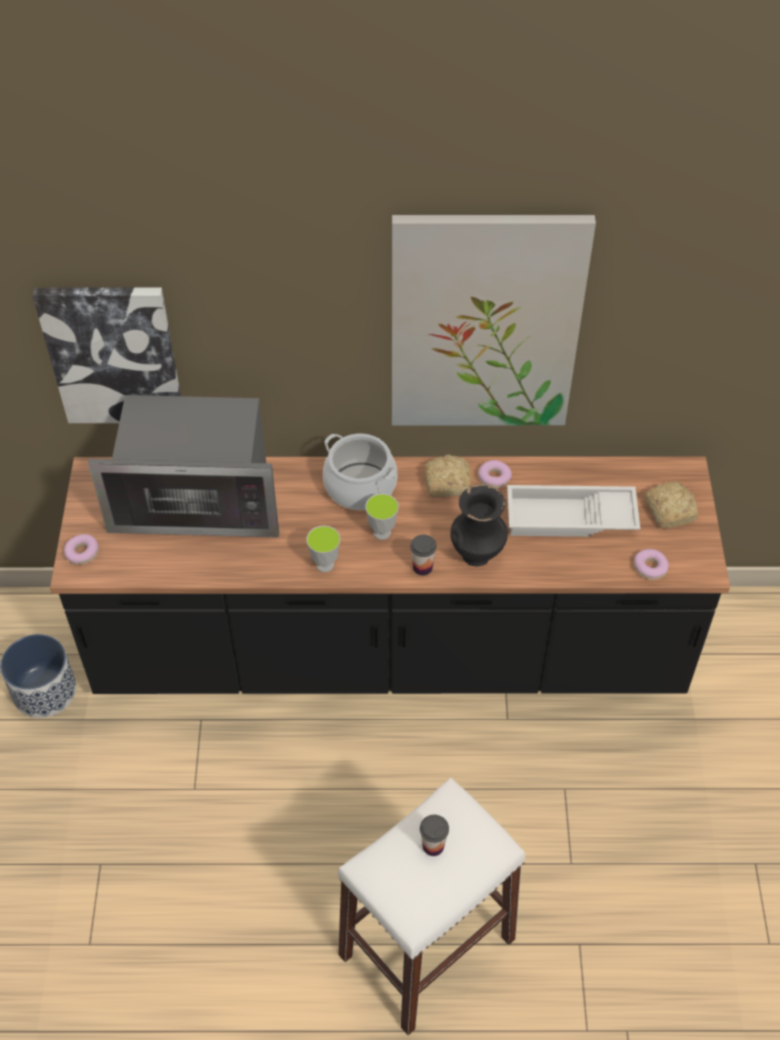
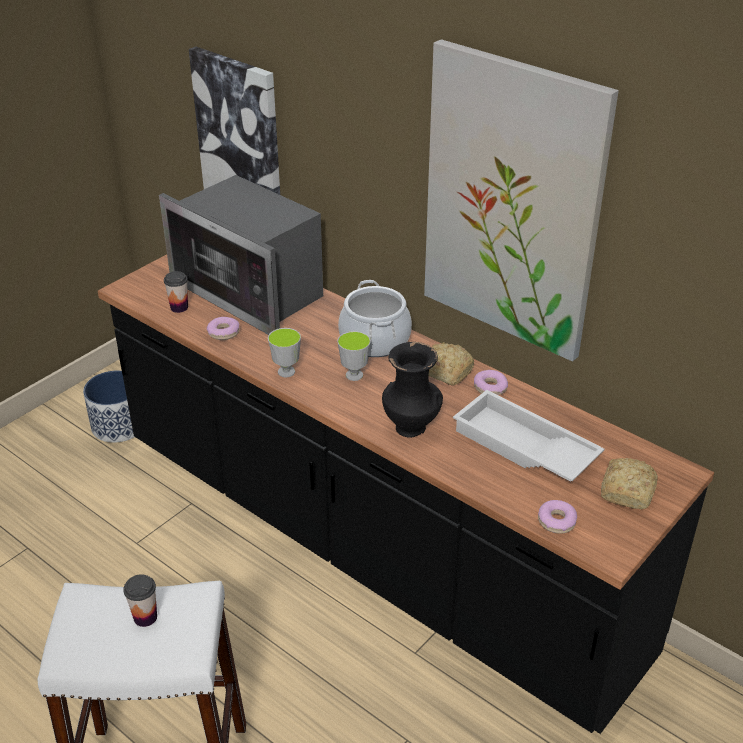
camera: 40 degrees right, 15 degrees down
(82, 553) = (141, 282): donut -> donut (223, 333)
(422, 567) = (356, 412): cup -> cup (179, 307)

